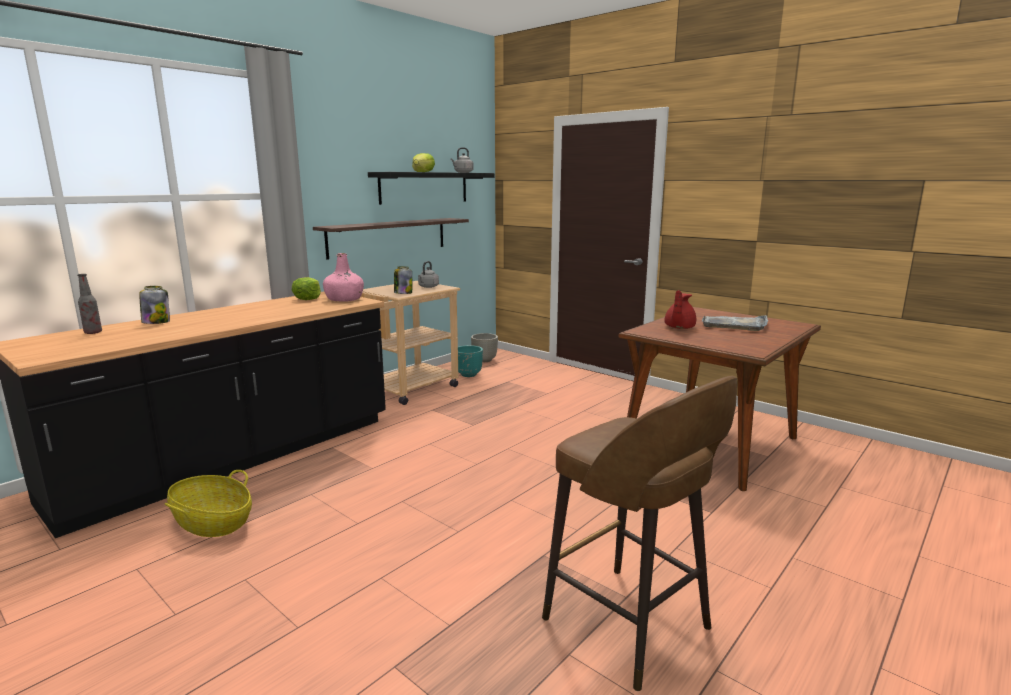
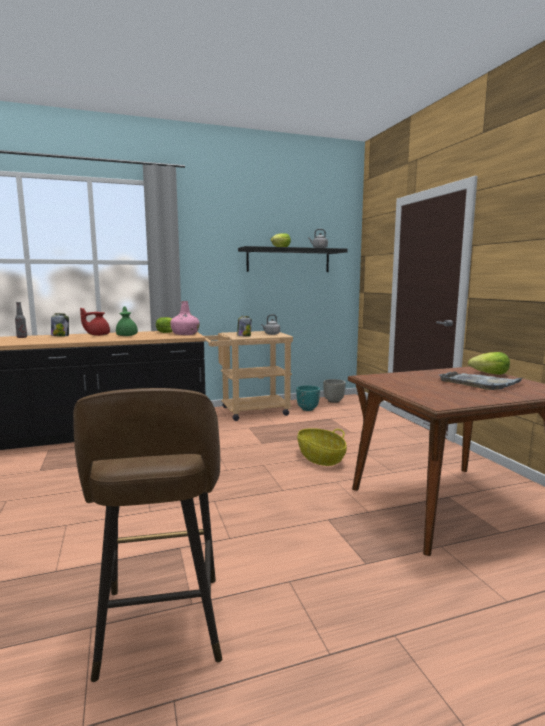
camera: 30 degrees right, 5 degrees down
(212, 523) = (38, 465): basket -> basket (320, 458)
(266, 310) = (127, 335): none -> green teapot
(388, 237) = (253, 296): shelf -> none
(678, 327) = (412, 378): red teapot -> red teapot (97, 335)
(722, 314) = (489, 374): none -> lettuce

